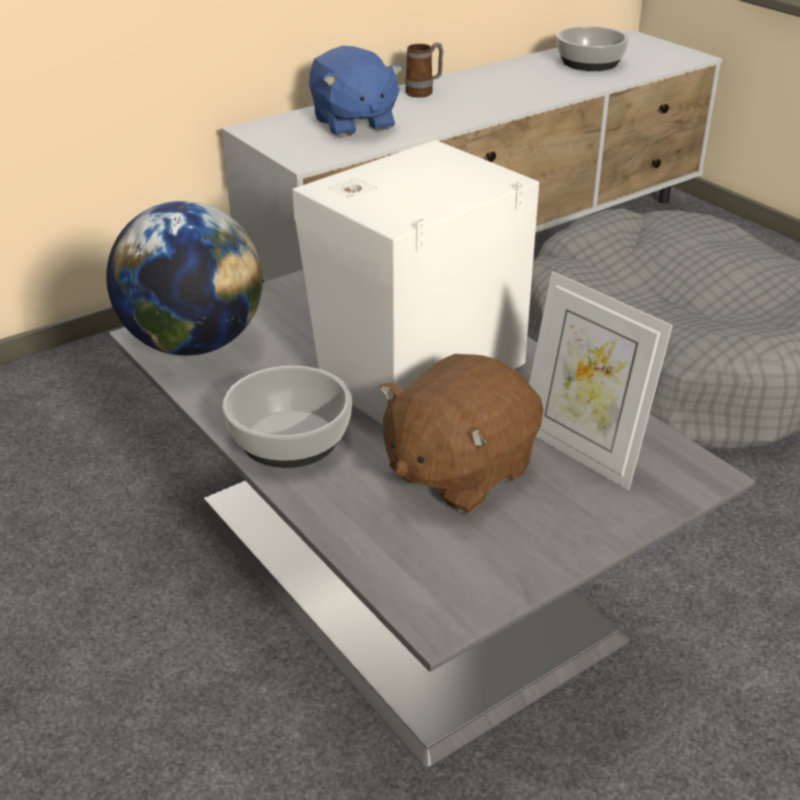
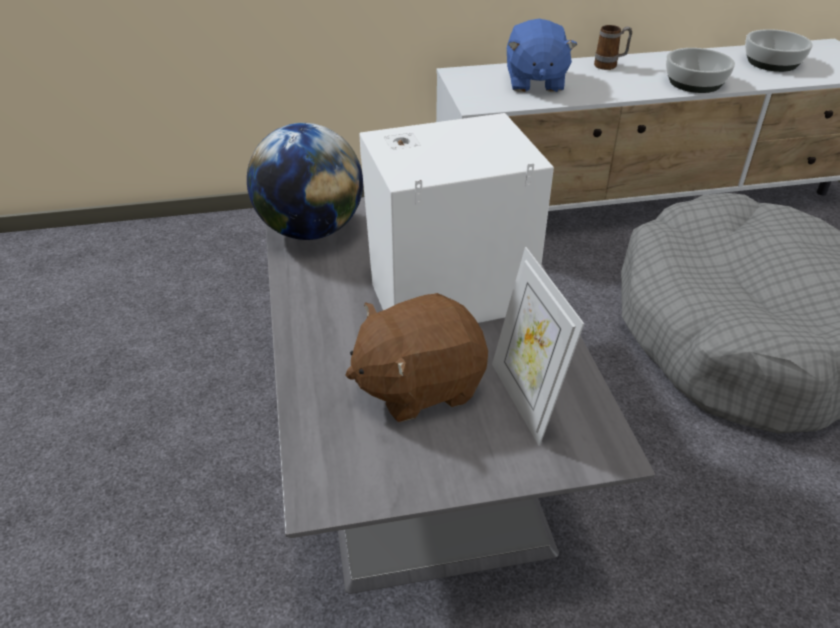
camera: 25 degrees right, 5 degrees up
(291, 438) = (322, 321): bowl -> bowl (695, 83)

